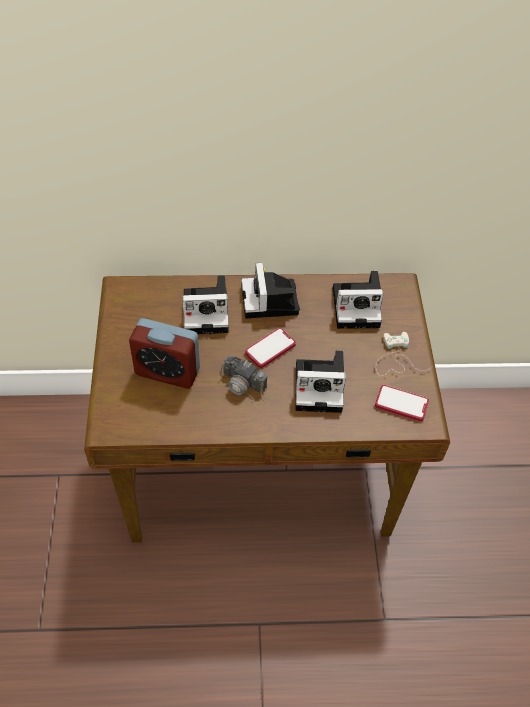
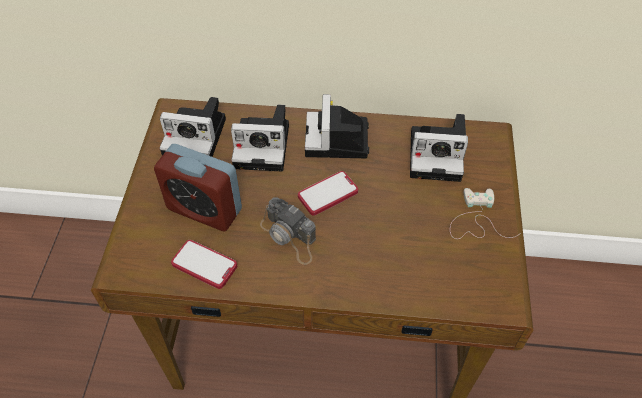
camera: 10 degrees right, 0 degrees up
(321, 387) = (381, 245): camera -> camera (198, 137)
(401, 404) = (476, 276): phone -> phone (204, 265)

